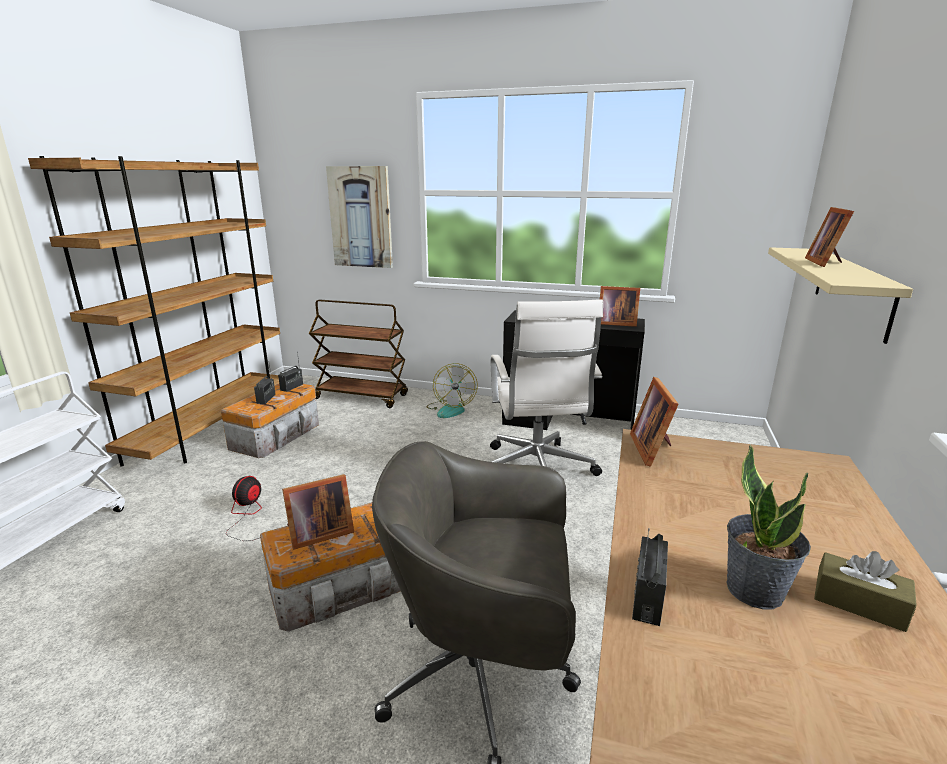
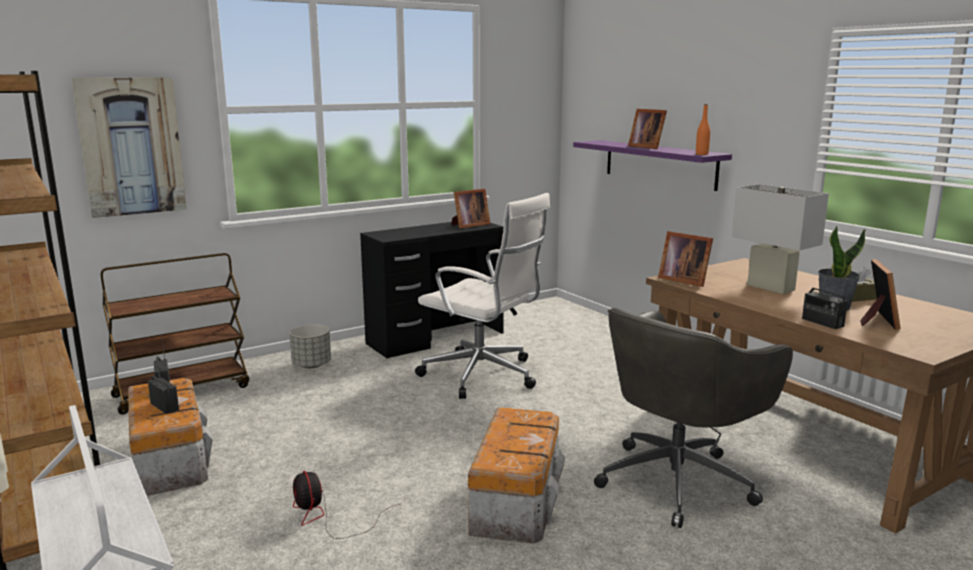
camera: 50 degrees left, 5 degrees down
(318, 534) = (512, 446): picture frame -> picture frame (876, 320)
(450, 409) = (312, 365): fan -> grey planter
(743, 510) = (770, 288): none -> white table lamp
(848, 282) = (701, 154): none -> orange bottle
(851, 290) = (659, 164): beige shelf -> purple shelf

